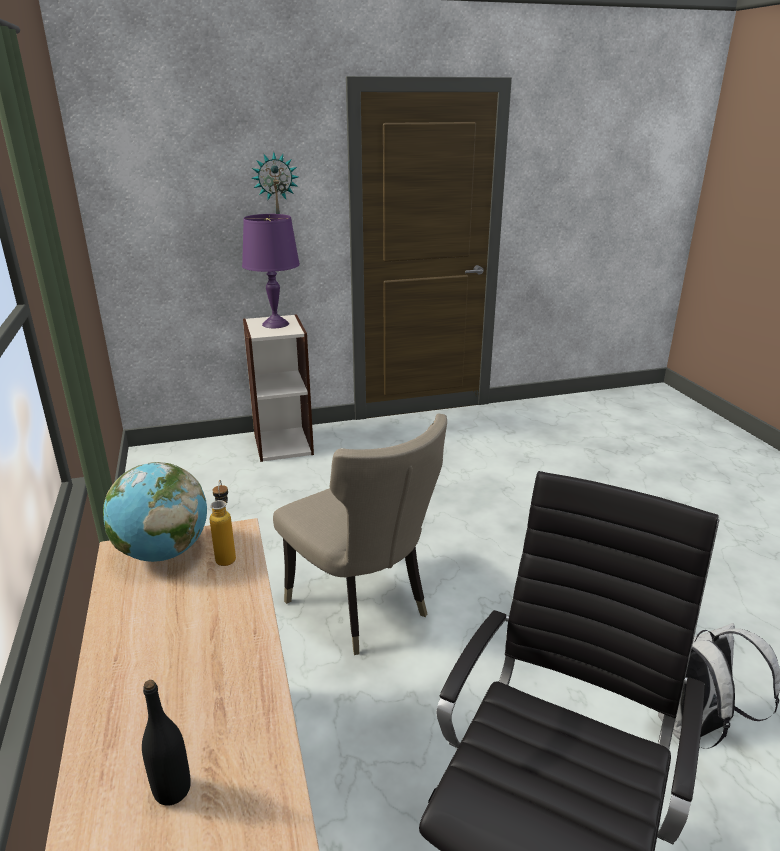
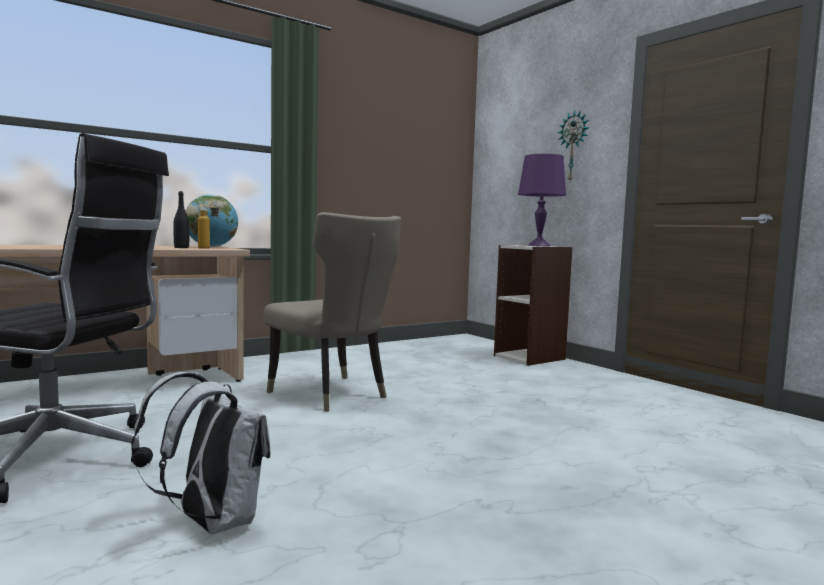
camera: 70 degrees right, 20 degrees down
(172, 790) = (39, 246): black bottle -> black bottle (181, 247)
(363, 608) = (333, 395): beige chair -> beige chair turned 75 degrees counterclockwise

